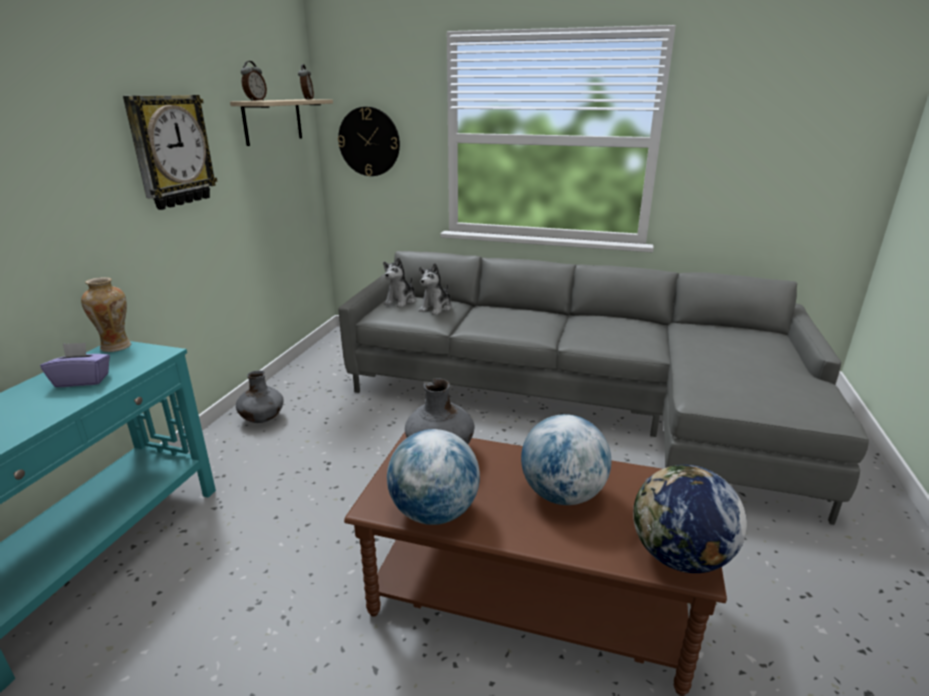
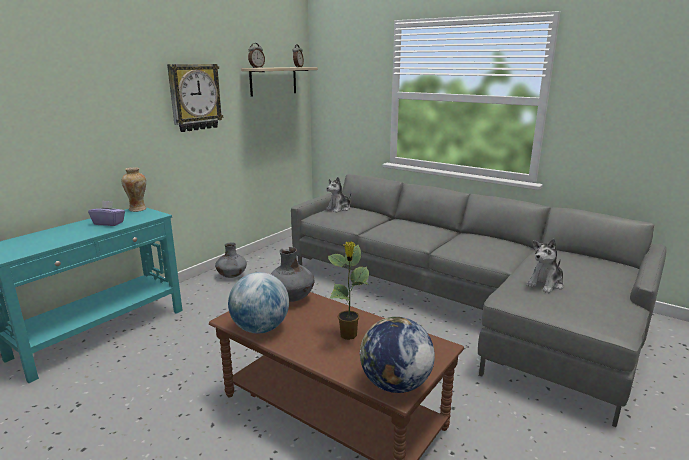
camera: 20 degrees right, 5 degrees down
(369, 142) = (341, 96): wall clock -> none
(436, 308) = (359, 215): plush toy -> plush toy (546, 284)
(562, 494) = (348, 336): globe -> potted plant

